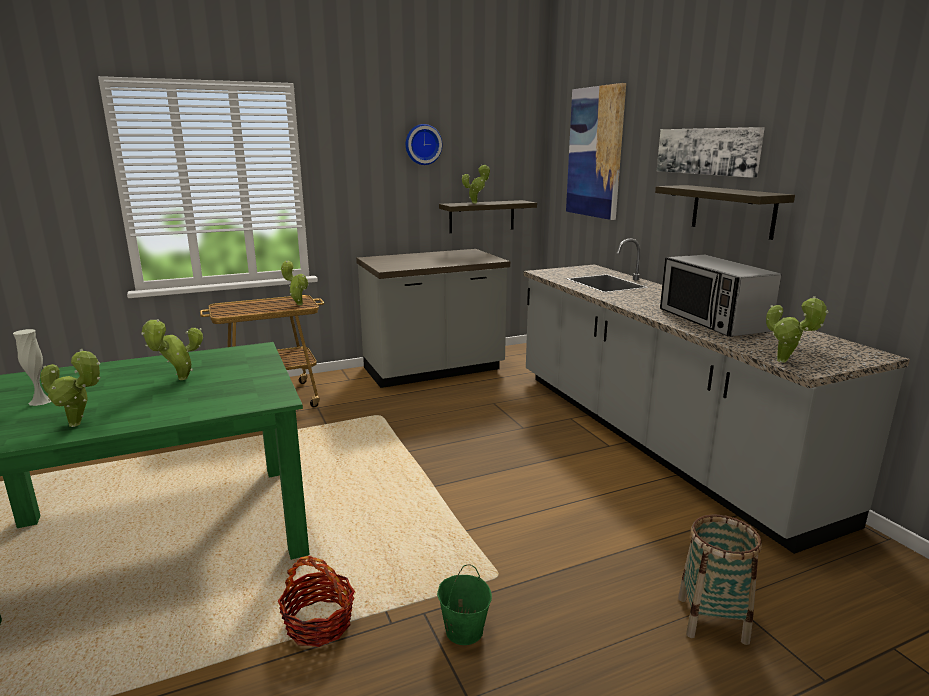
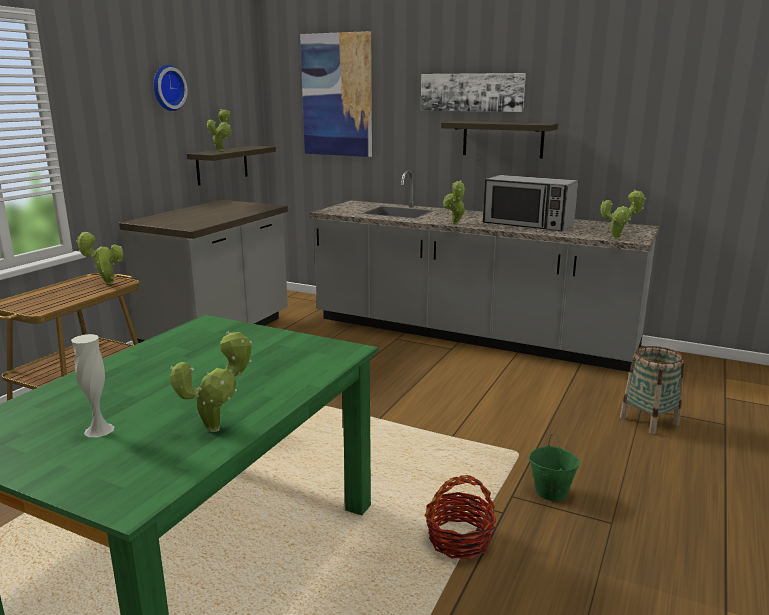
camera: 40 degrees left, 0 degrees up
(179, 379) = (206, 366): potted plant -> potted plant (455, 223)

